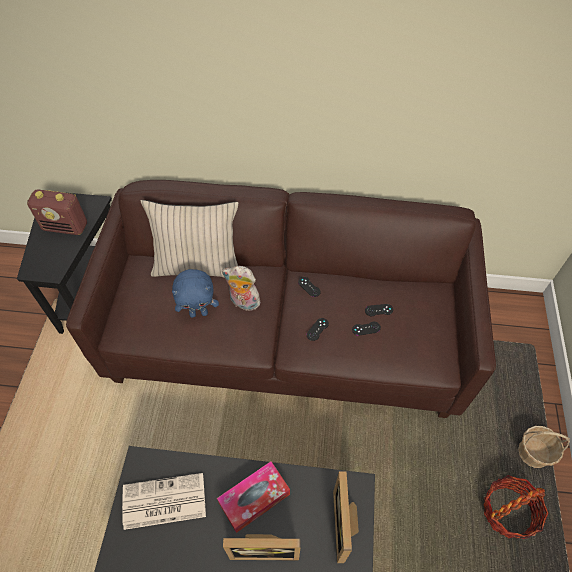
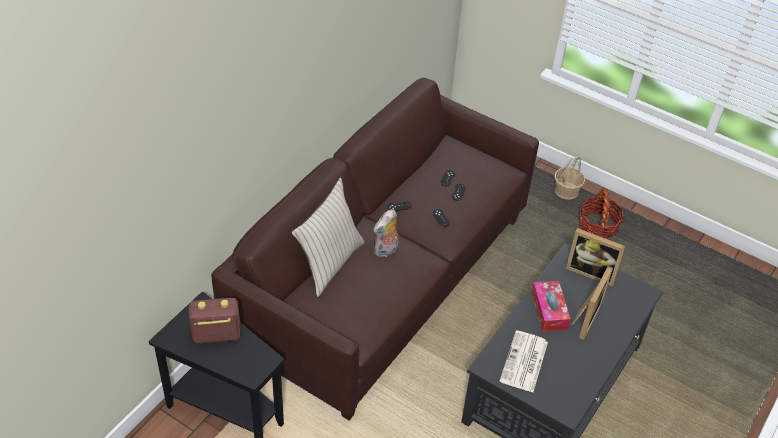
camera: 65 degrees left, 10 degrees down
(66, 227) = (216, 335): radio -> radio turned 135 degrees counterclockwise
(199, 313) = (378, 280): blue plush toy -> none

